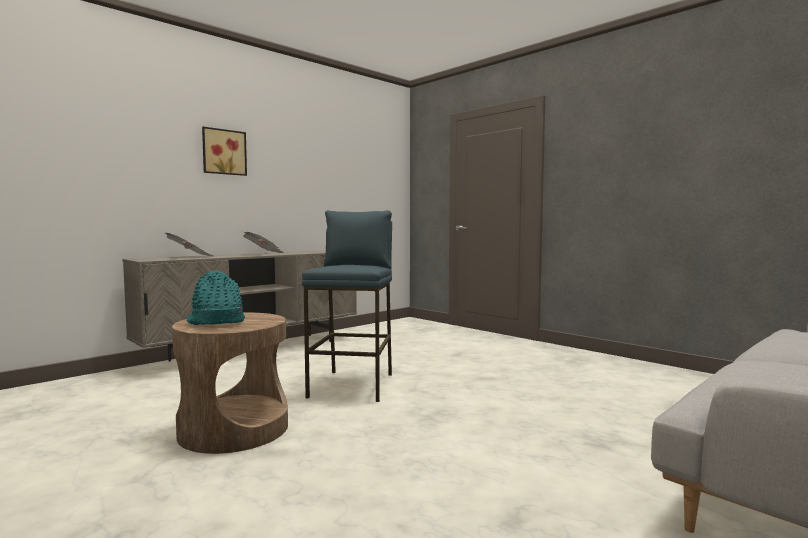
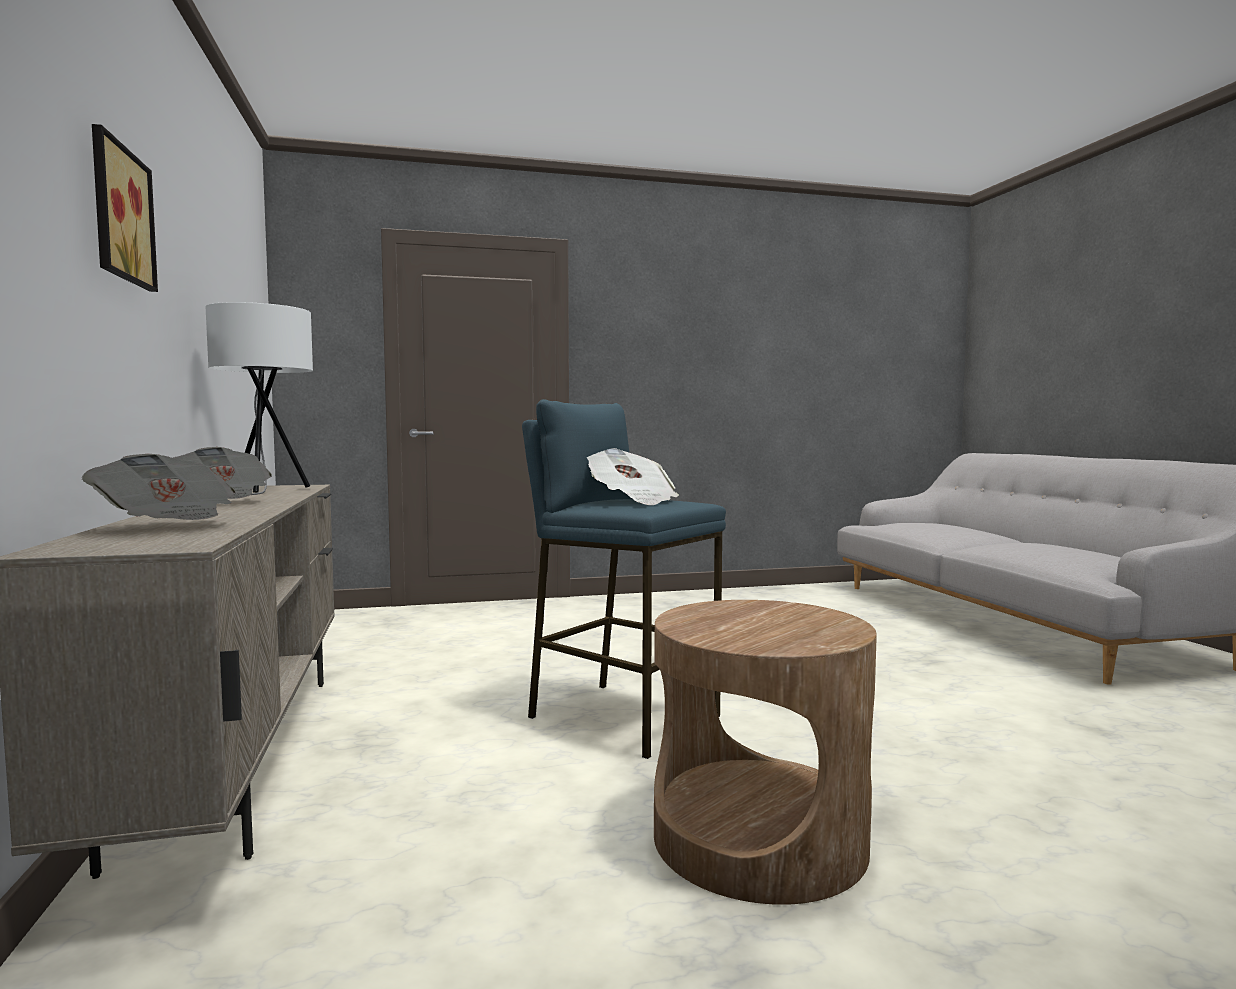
camera: 60 degrees left, 0 degrees up
(216, 322) = (760, 630): turquoise hat -> none
(312, 251) = (264, 491): none -> white table lamp
(346, 265) = (632, 501): none -> newspaper

